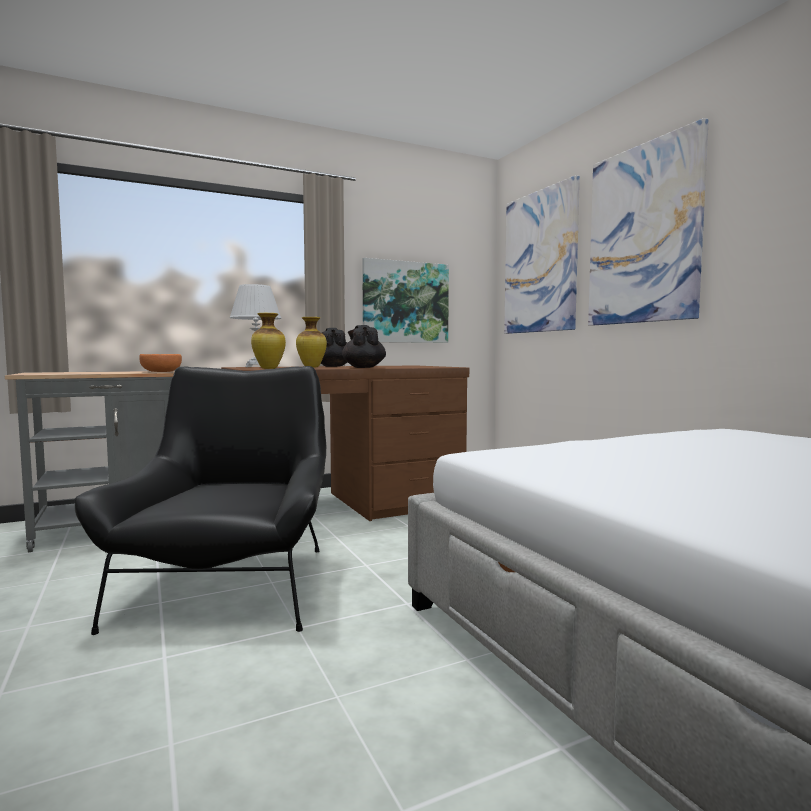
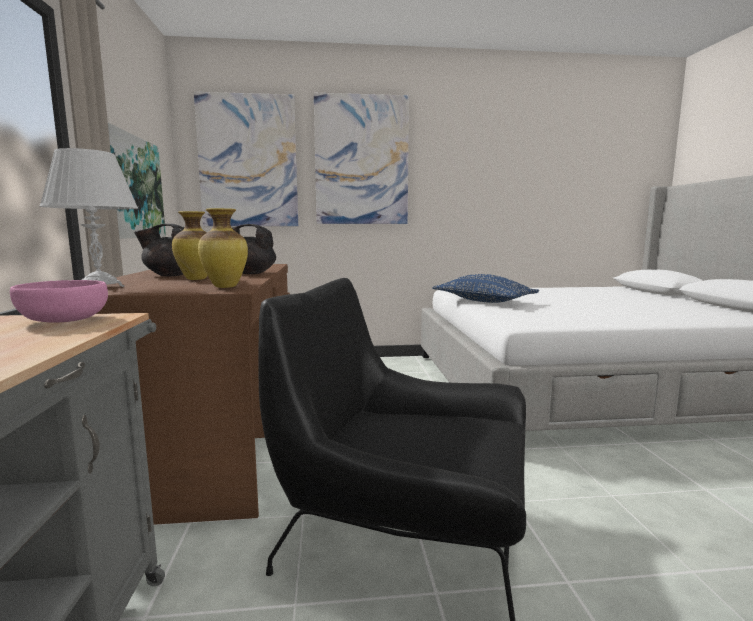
camera: 70 degrees left, 5 degrees up
(160, 372) = (63, 320): orange bowl -> pink bowl
(637, 439) = (483, 301): none -> blue pillow

